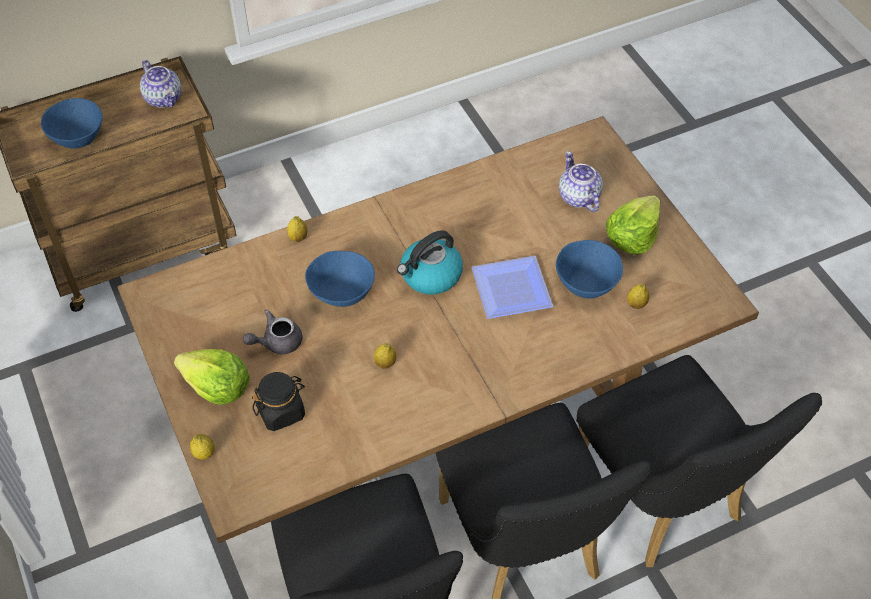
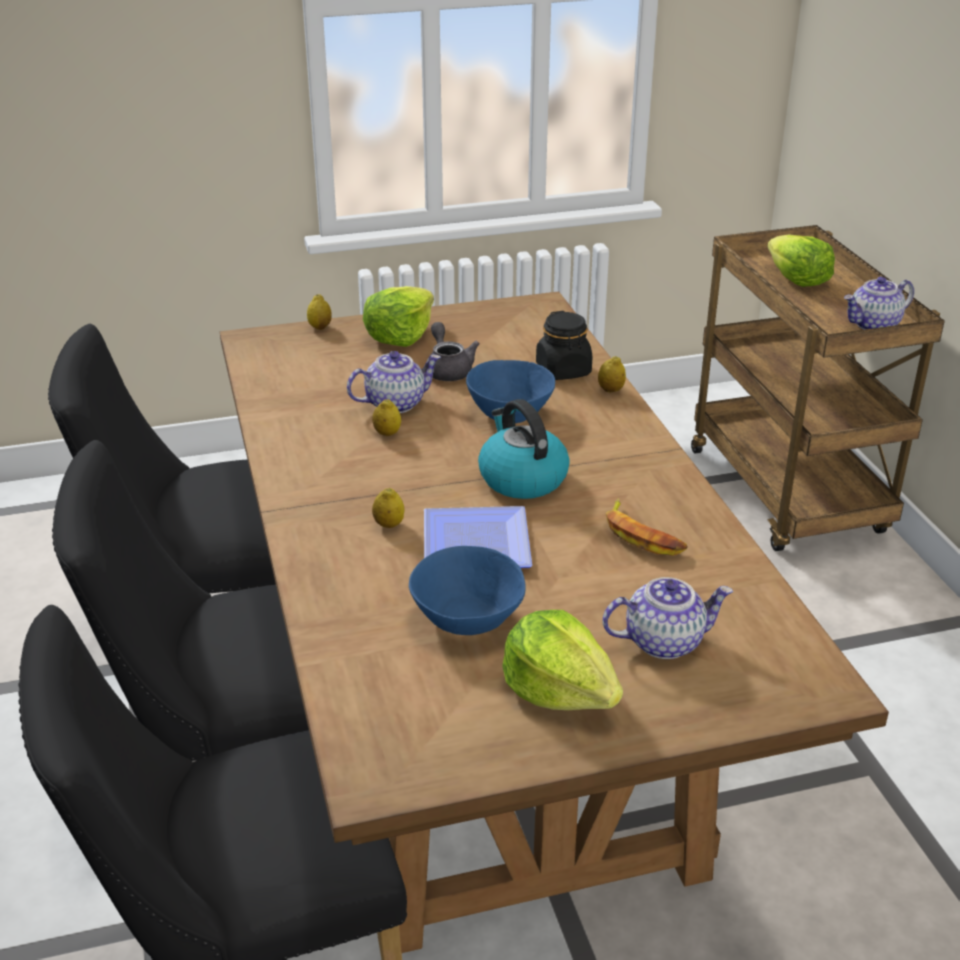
camera: 100 degrees right, 20 degrees down
(78, 137) = (797, 279): blue bowl -> lettuce
(281, 411) = (350, 367): black jar -> black jar (563, 371)
(338, 367) = (395, 403): none -> teapot
(481, 210) = (642, 535): none -> banana
(636, 304) = (406, 666): lemon -> lemon (389, 524)

